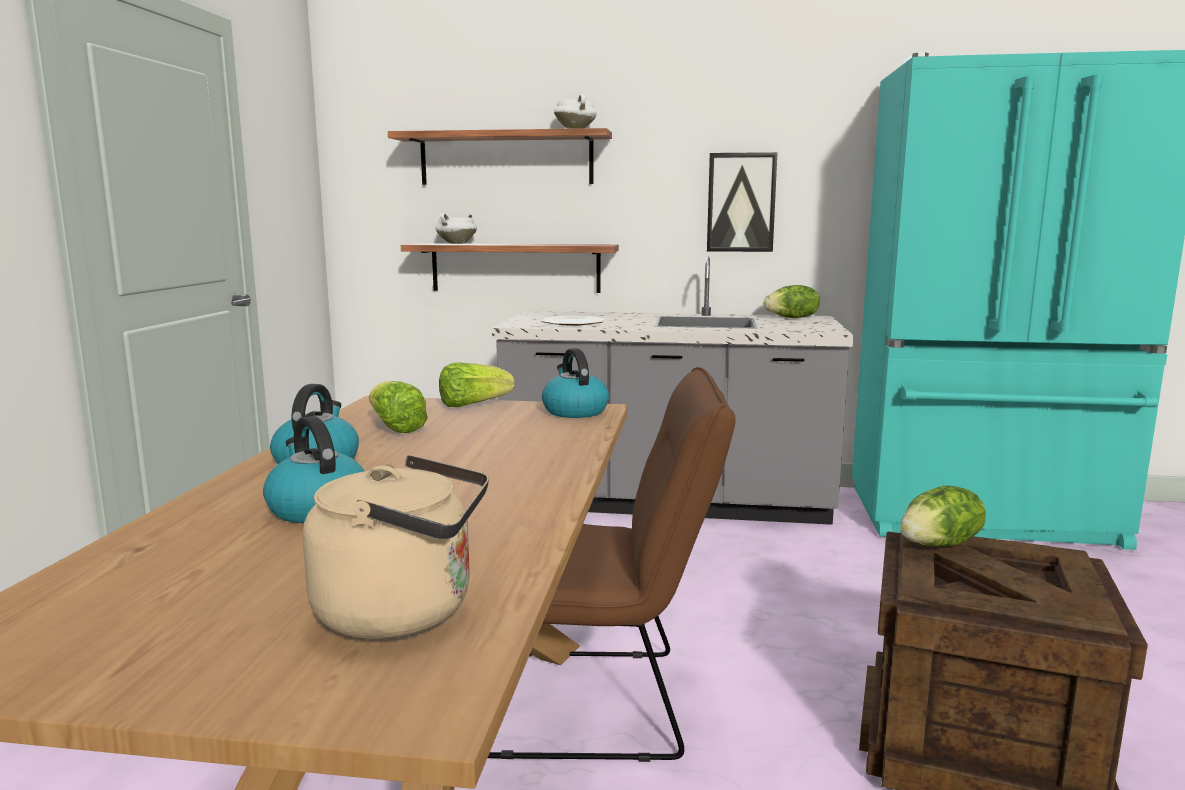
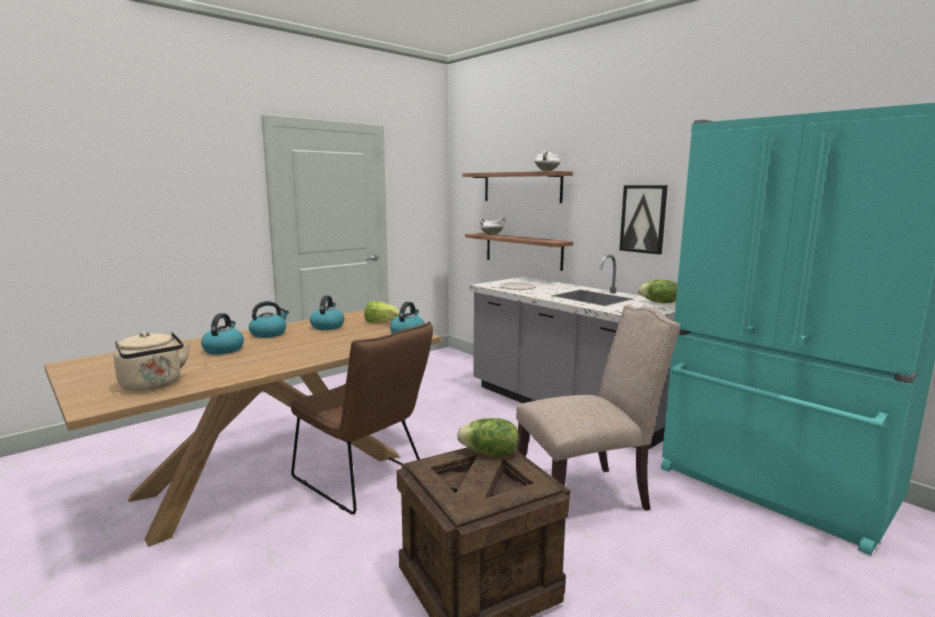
camera: 40 degrees right, 0 degrees up
(395, 428) = (327, 326): lettuce -> kettle
(873, 595) = (585, 495): none -> beige chair

